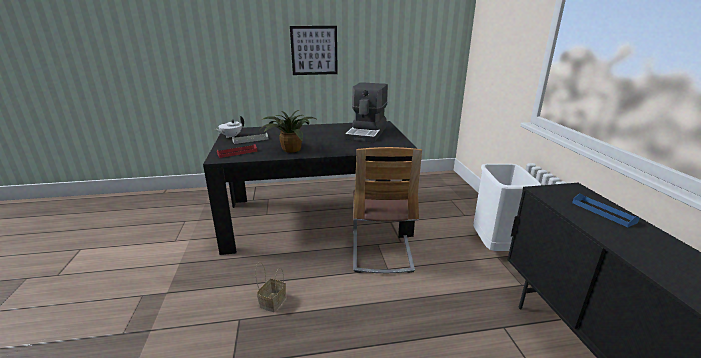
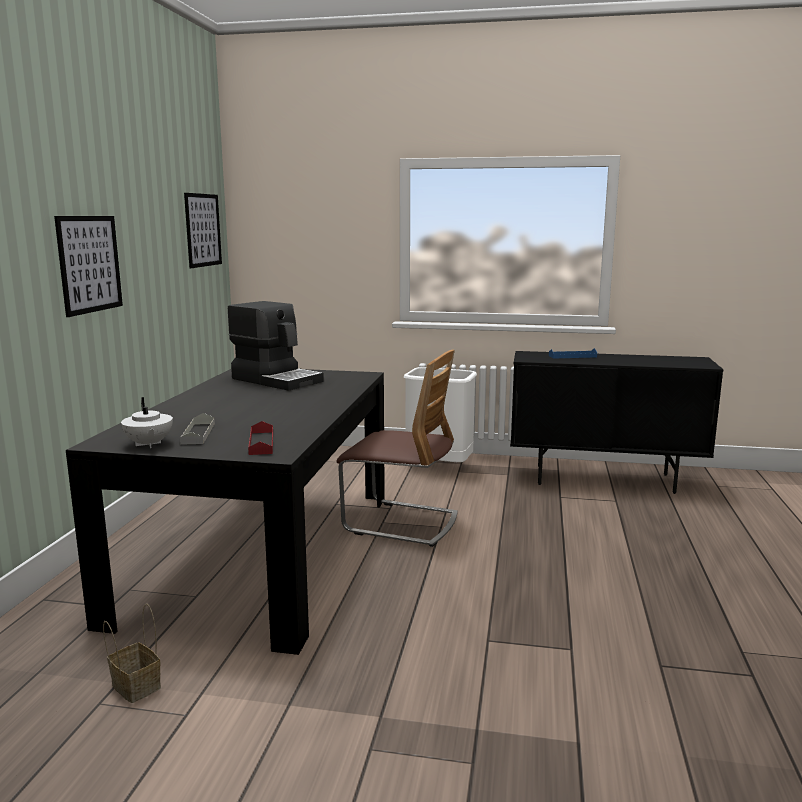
camera: 70 degrees left, 10 degrees down
(273, 301) = (462, 610): basket -> basket (134, 686)
(290, 149) = (292, 416): potted plant -> none
(435, 34) = (203, 230): none -> picture

